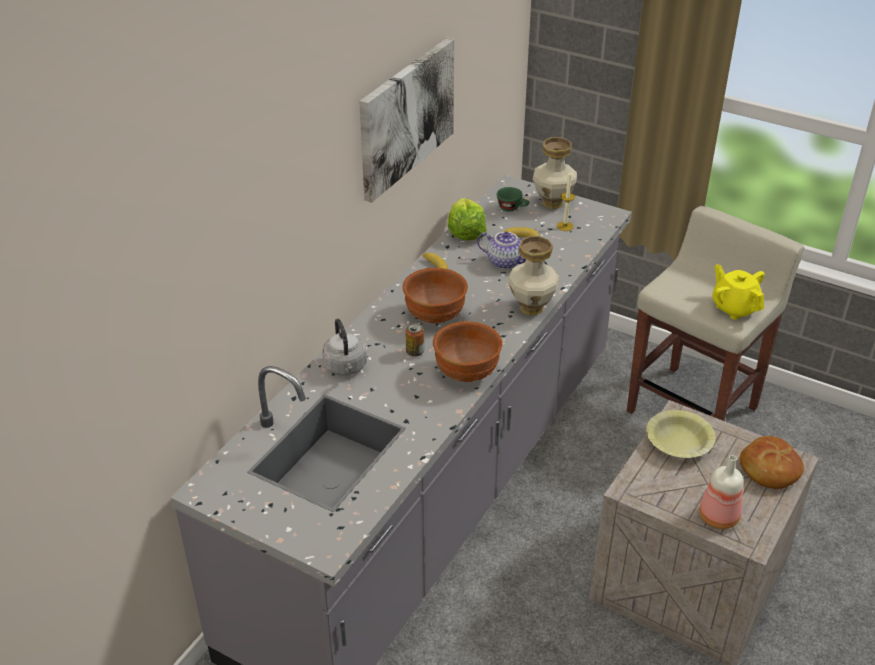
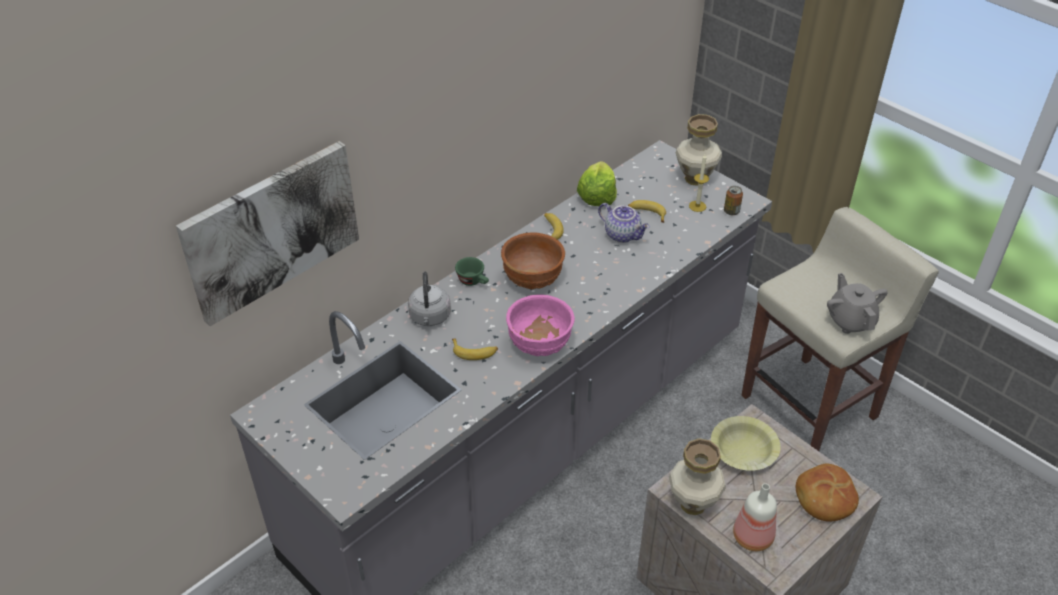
camera: 15 degrees right, 5 degrees up
(404, 391) = (474, 352): none -> banana
(406, 117) = (532, 83): picture -> picture (271, 230)
(415, 352) = (499, 314): can -> can (731, 211)
(467, 373) = (540, 345): brown bowl -> pink bowl
(512, 208) = (653, 178): green cup -> green cup (474, 281)
(531, 308) = (628, 289): vase -> vase (692, 505)
(734, 308) = (850, 320): yellow teapot -> grey teapot

